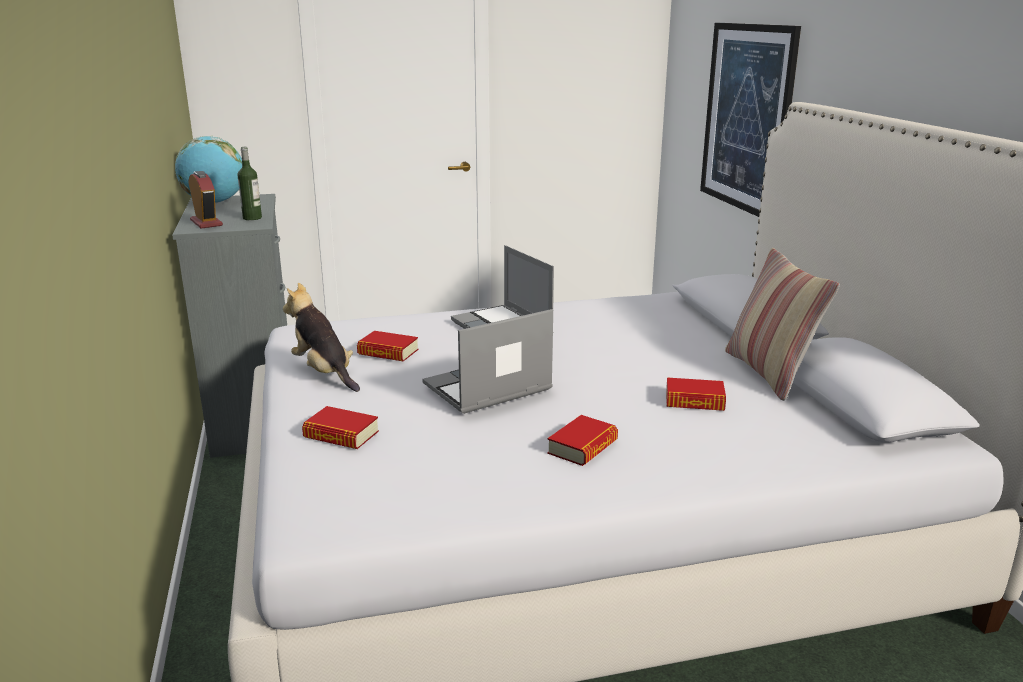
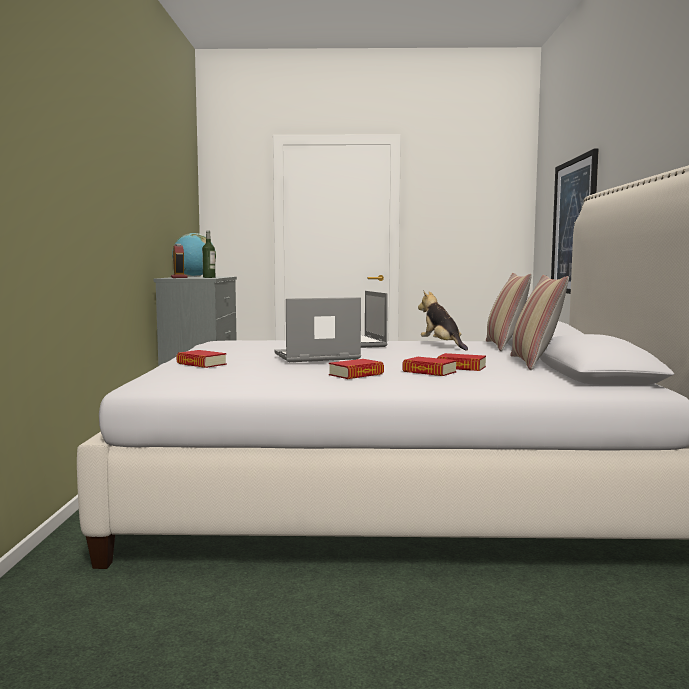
camera: 15 degrees right, 15 degrees down
(324, 373) = (217, 350): plush toy -> plush toy (442, 346)
(388, 352) = (265, 345): book -> book (429, 372)
(694, 316) = (505, 346): none -> pillow

